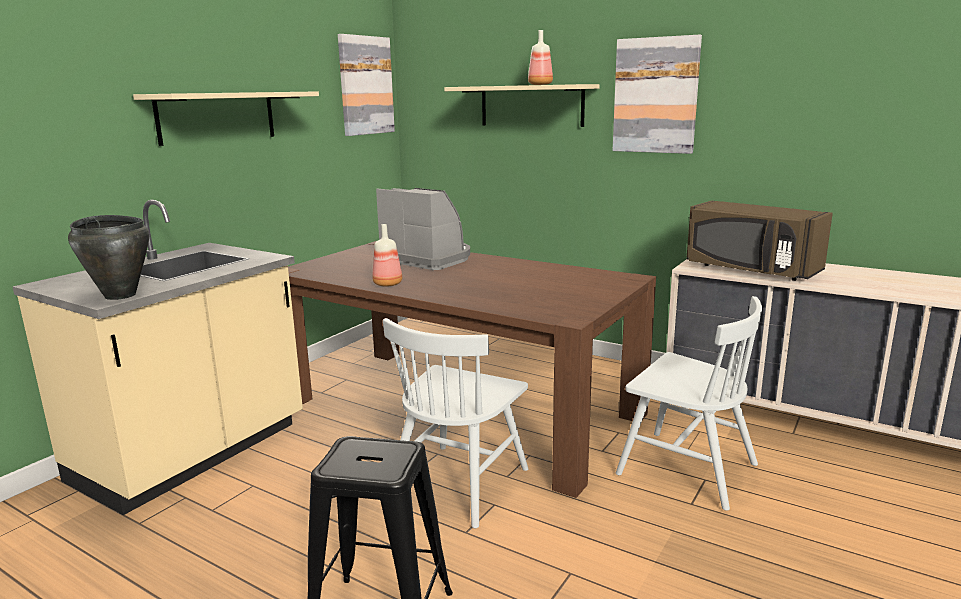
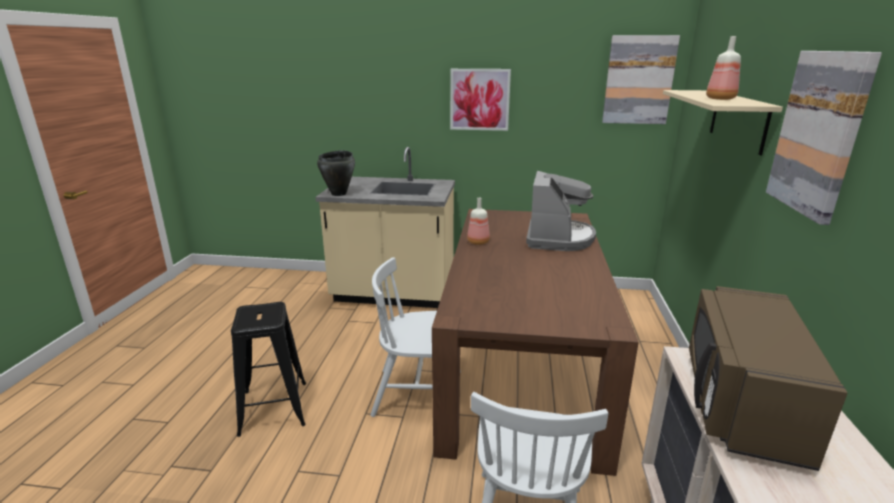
camera: 65 degrees right, 5 degrees up
(217, 117) = (479, 99): beige shelf -> picture

